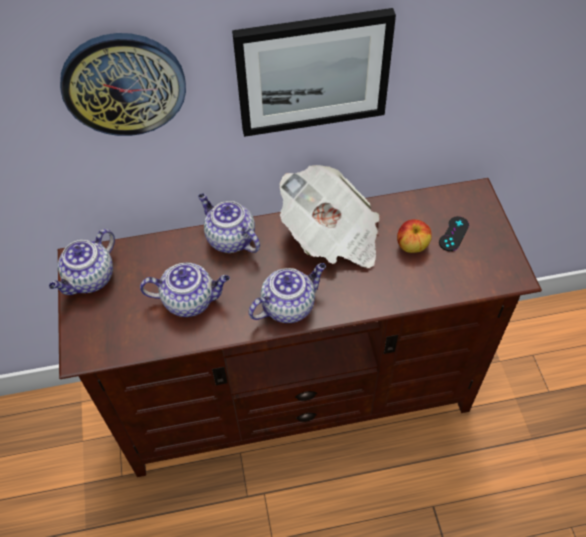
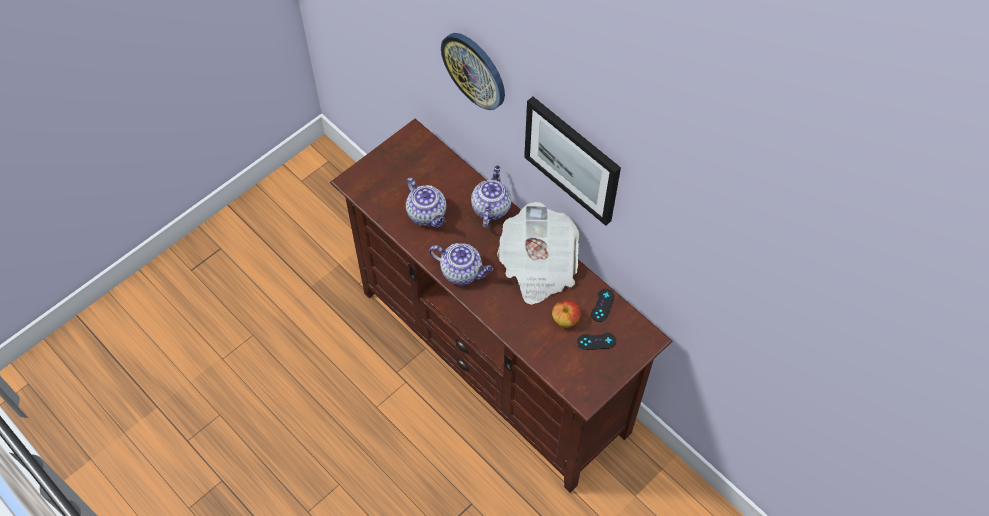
camera: 55 degrees right, 5 degrees up
(90, 279) = (404, 151): teapot -> none
(415, 208) = (602, 305): none -> black game controller

